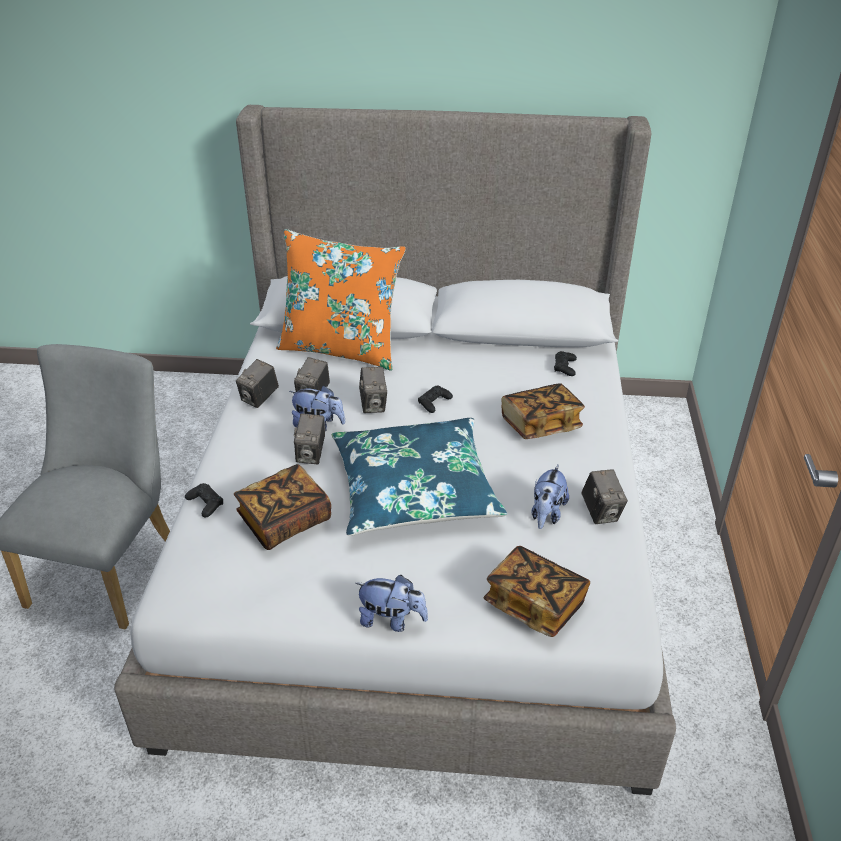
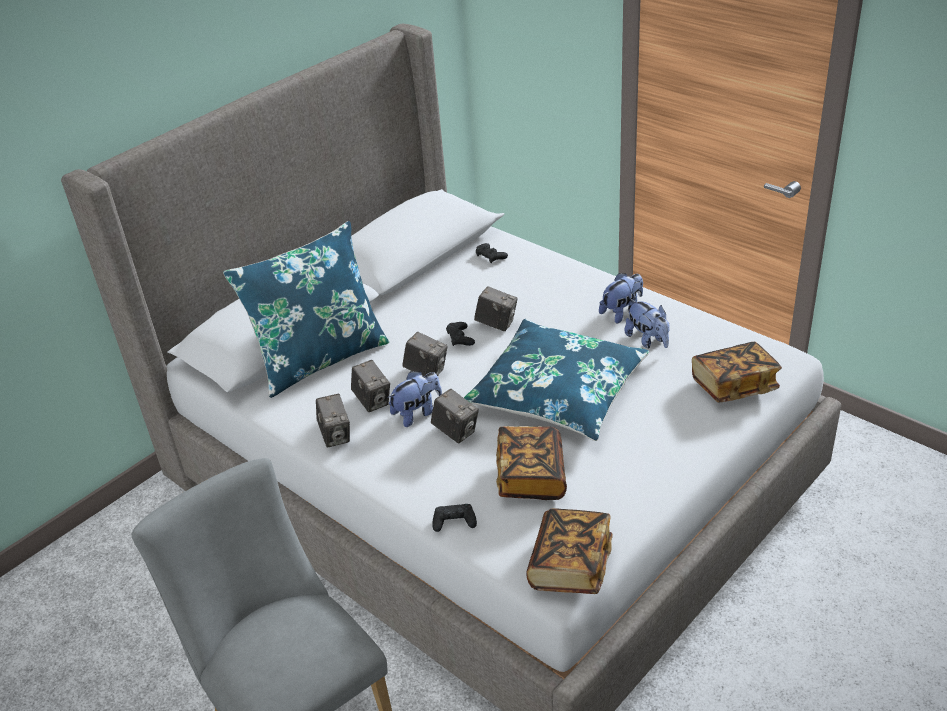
camera: 50 degrees left, 0 degrees up
(341, 348) = (320, 358): orange pillow -> blue pillow
(392, 620) = (691, 463): plush toy -> plush toy (622, 312)
(540, 424) = (546, 298): book -> book (570, 566)
(601, 512) = (669, 316): camera -> camera (496, 323)

